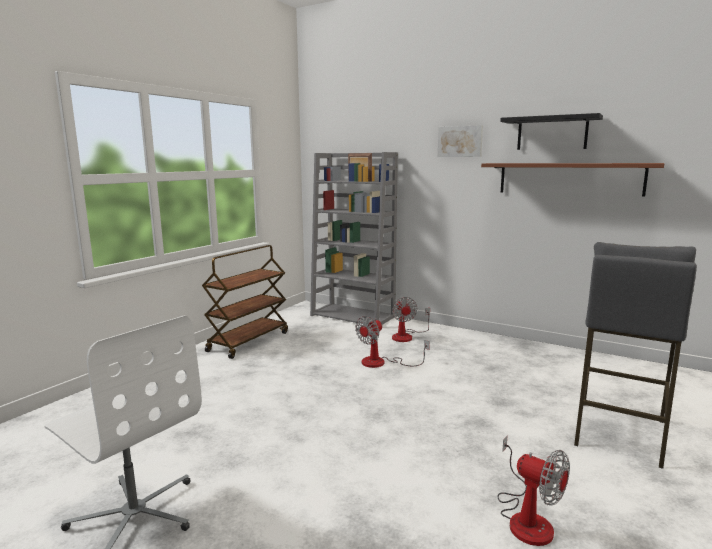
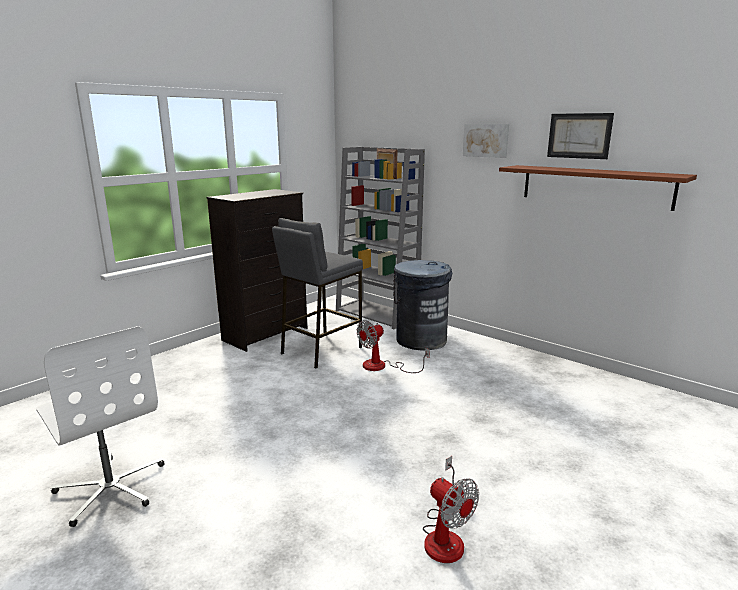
camera: 10 degrees right, 5 degrees up
(248, 341) = (266, 334): brown cart -> black dresser
(406, 336) = (420, 340): fan -> grey trash can
(552, 133) = (579, 136): black shelf -> picture
(618, 432) = (586, 463): grey stool -> grey stool (320, 350)

